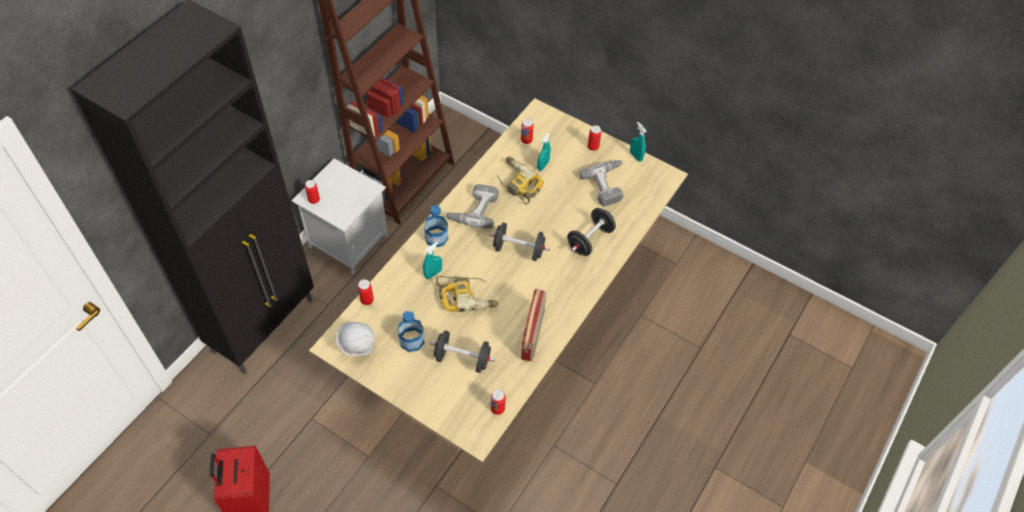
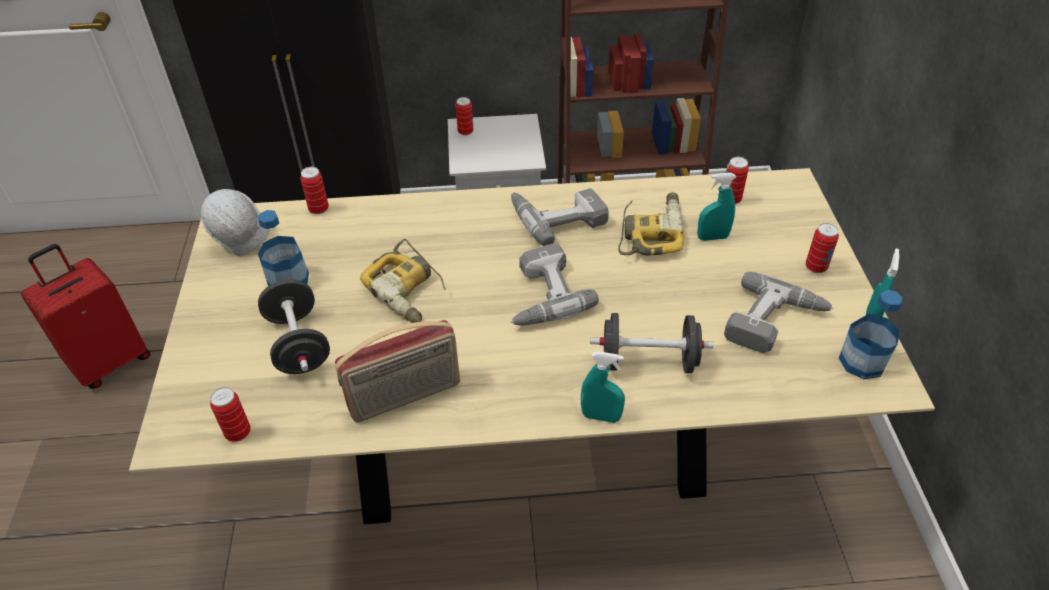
camera: 55 degrees right, 10 degrees down
(433, 273) = (415, 239): turquoise spray bottle -> turquoise spray bottle (601, 416)
(436, 238) = (474, 211): bottle -> bottle (862, 361)
(518, 250) = (541, 295): black dumbbell -> power drill

